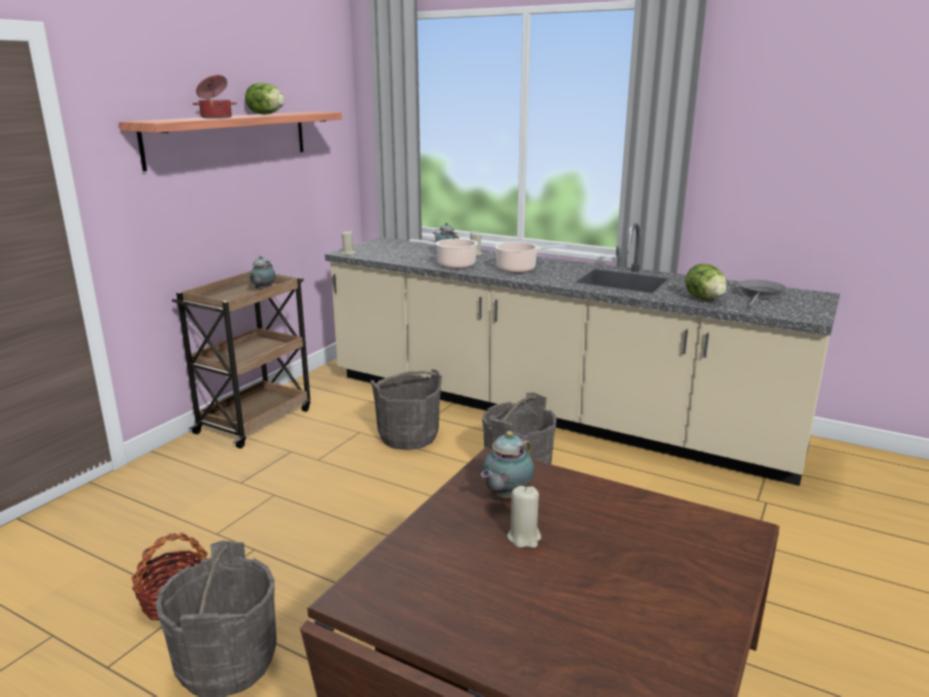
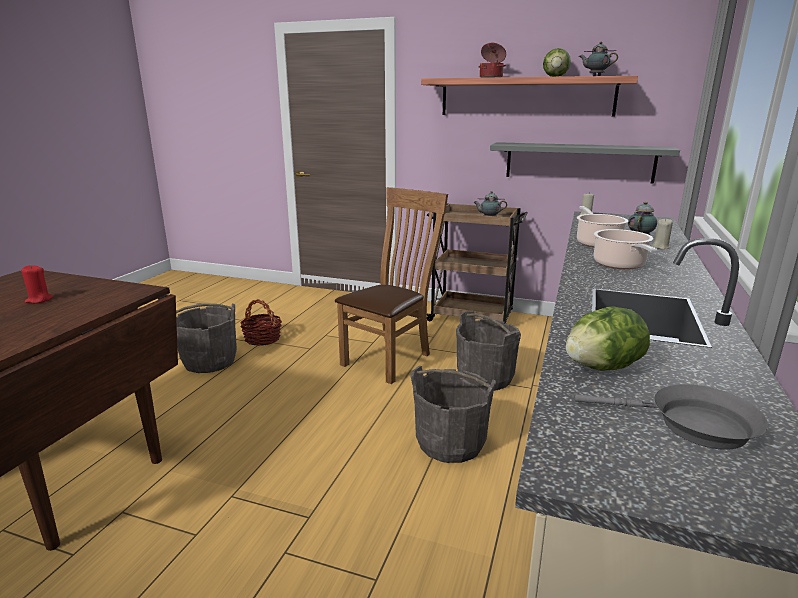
camera: 80 degrees right, 0 degrees up
(285, 204) = (579, 162): none -> grey shelf
(330, 485) = (391, 358): none -> brown chair
(505, 497) = (92, 294): teapot -> teapot (595, 76)
(524, 537) = (39, 300): beige candle -> red candle

